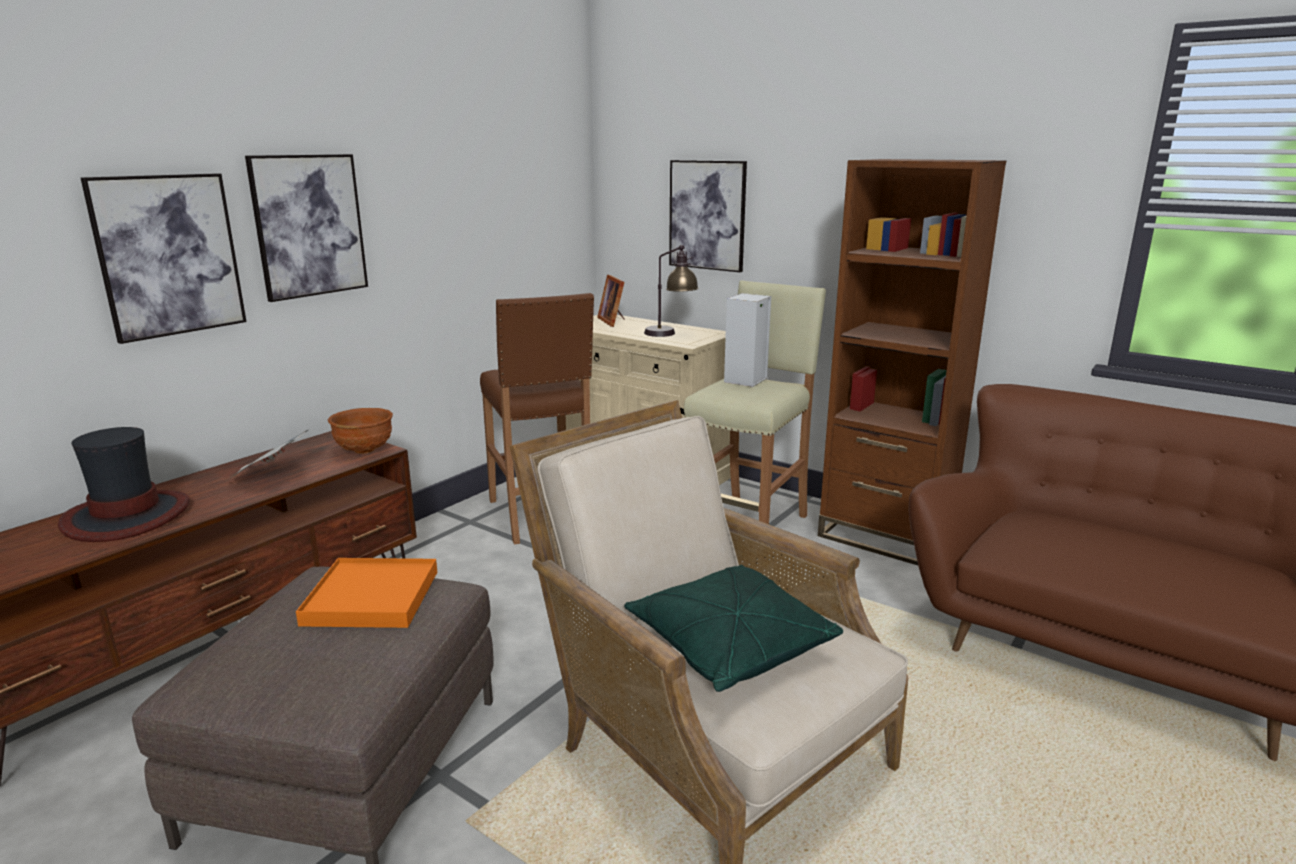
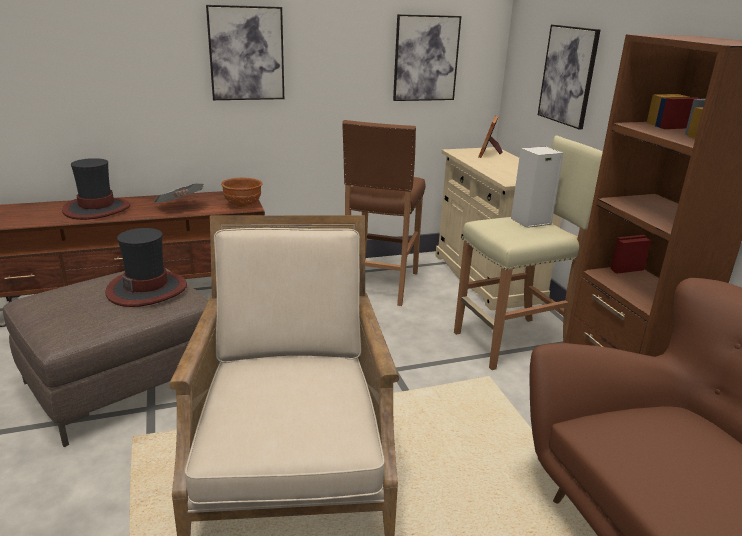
camera: 35 degrees right, 5 degrees up
(169, 255) = (152, 64): picture -> picture (426, 58)
(372, 597) = (147, 289): orange tray -> hat
(670, 334) = (511, 172): table lamp -> none
(729, 646) = (269, 397): green pillow -> none

